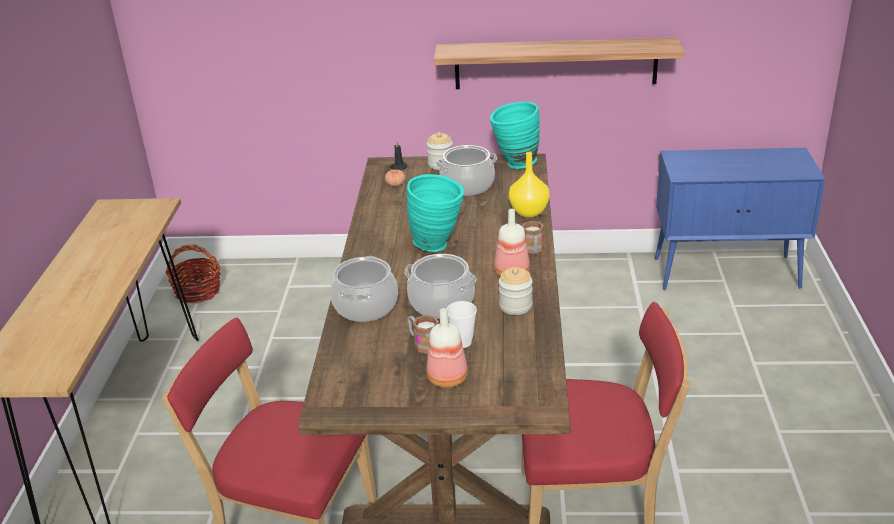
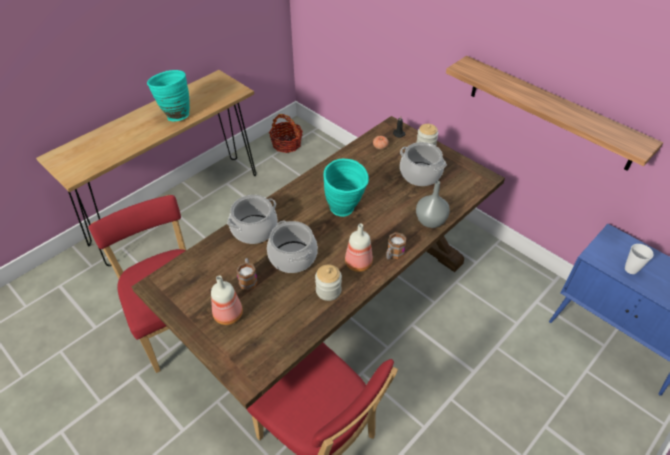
camera: 40 degrees right, 15 degrees up
(462, 342) = (267, 295): cup -> cup (631, 269)
(514, 164) = (472, 174): turquoise vase -> turquoise vase (175, 115)
(528, 212) = (429, 221): yellow vase -> grey vase

